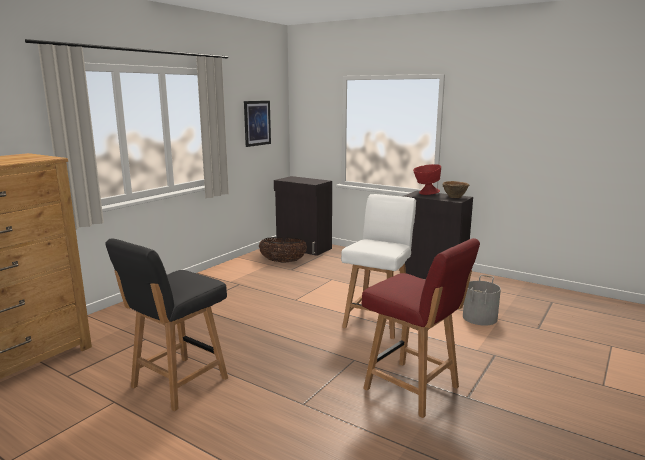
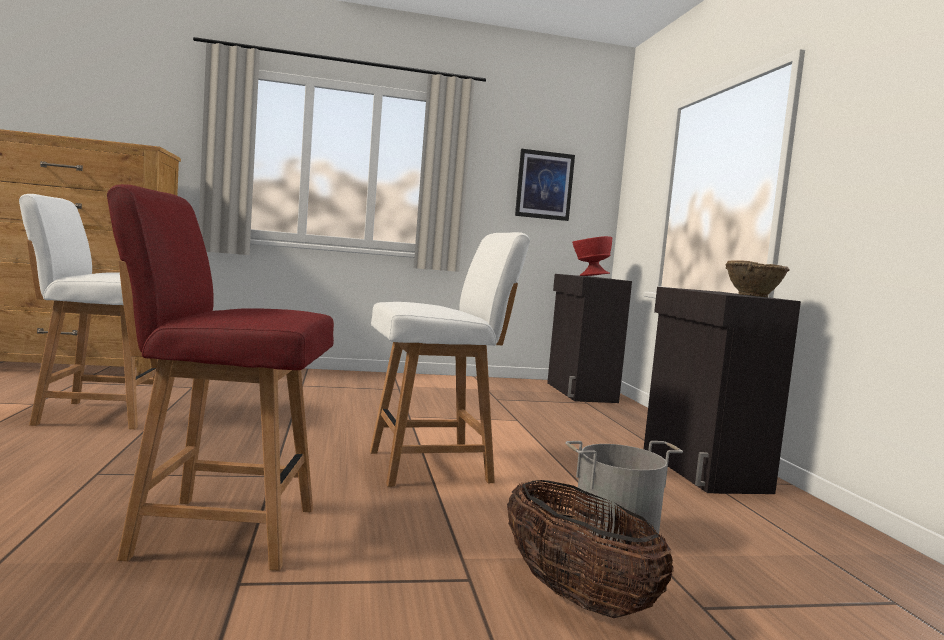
camera: 45 degrees right, 10 degrees down
(178, 383) = (98, 415): black chair -> white chair
(283, 261) = (511, 392): basket -> basket (575, 596)
(413, 389) = (220, 531): red chair -> red chair turned 90 degrees clockwise
(425, 193) = (714, 291): red bowl -> red bowl (588, 276)

